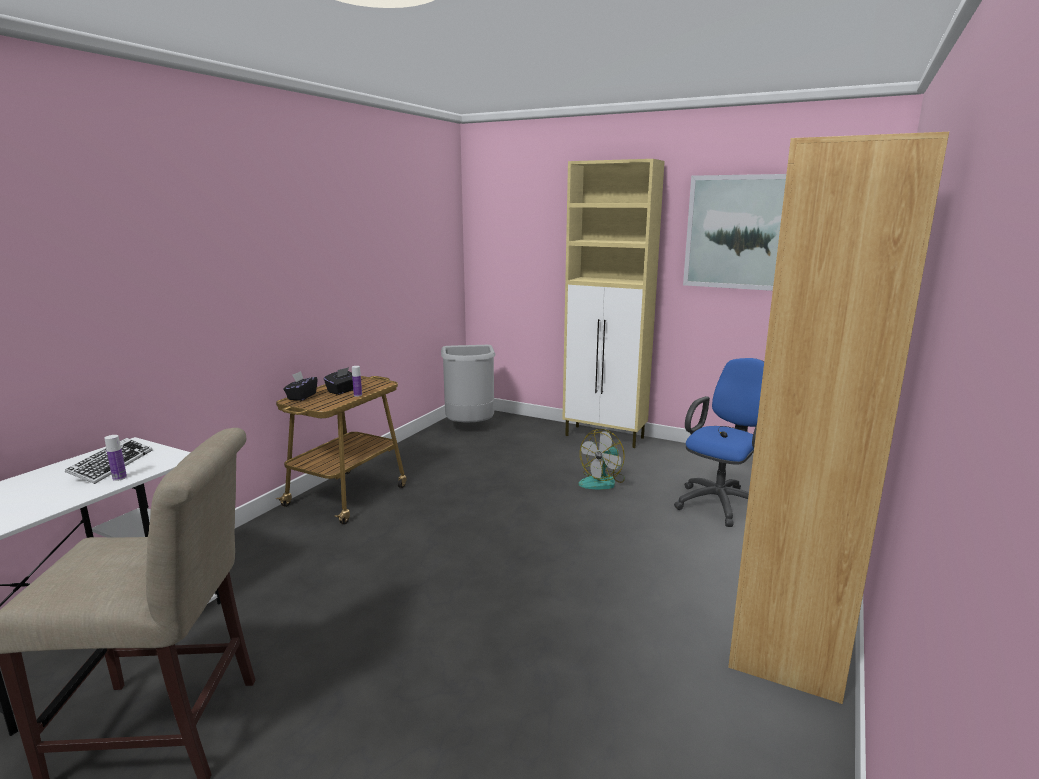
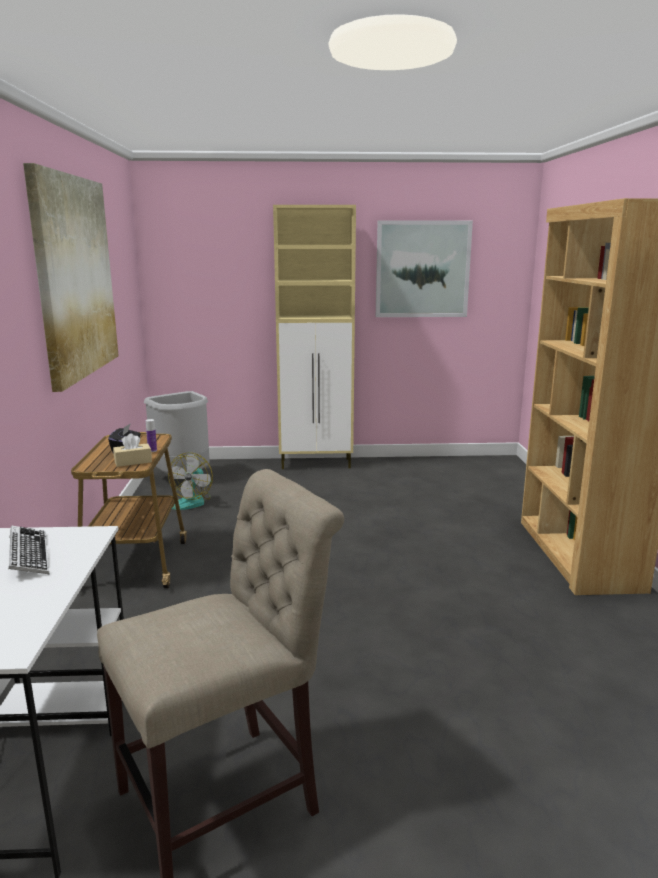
camera: 30 degrees left, 0 degrees up
(119, 478) = (67, 563): bottle -> none
(301, 396) = (92, 461): black tissue box -> none
(327, 402) = (133, 462): none -> beige tissue box
(331, 232) = (75, 277): none -> picture
(602, 481) = (355, 498): fan -> fan (192, 501)
(721, 502) = (456, 494): blue office chair -> none

